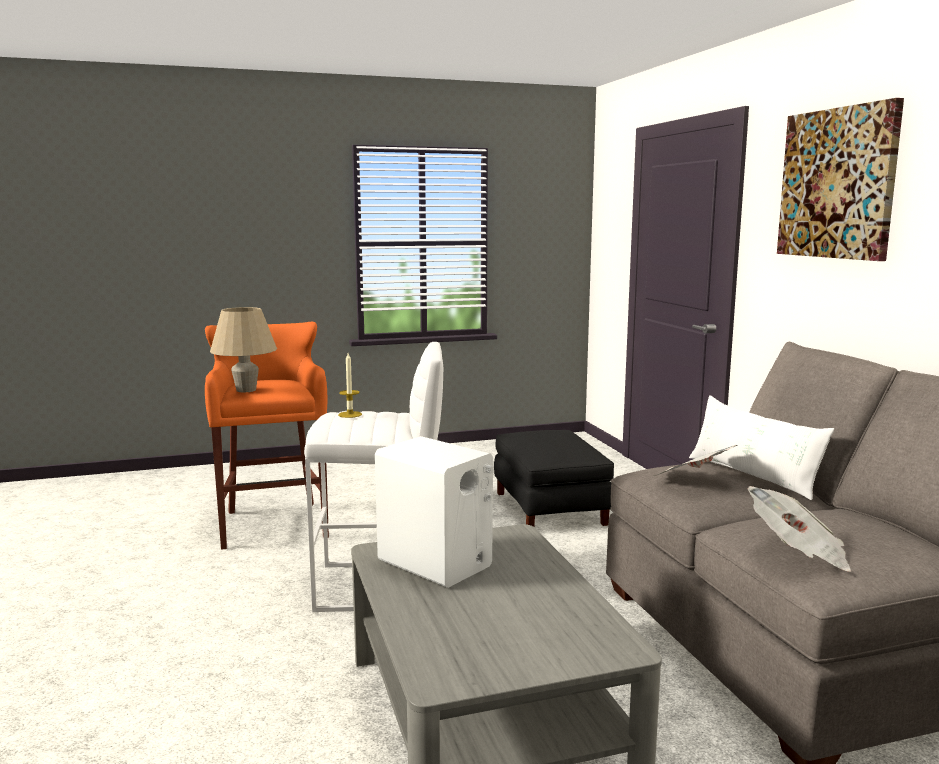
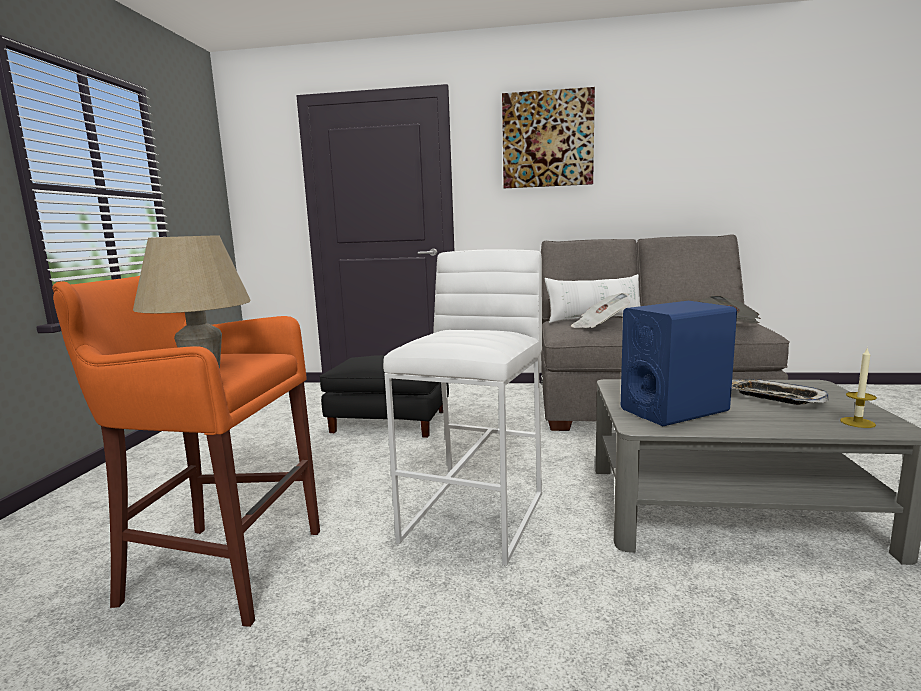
camera: 65 degrees left, 0 degrees up
(350, 414) = (452, 335): candle -> candle (857, 422)
(435, 563) = (674, 410): white speaker -> blue speaker
(526, 616) = (774, 398): none -> tray

